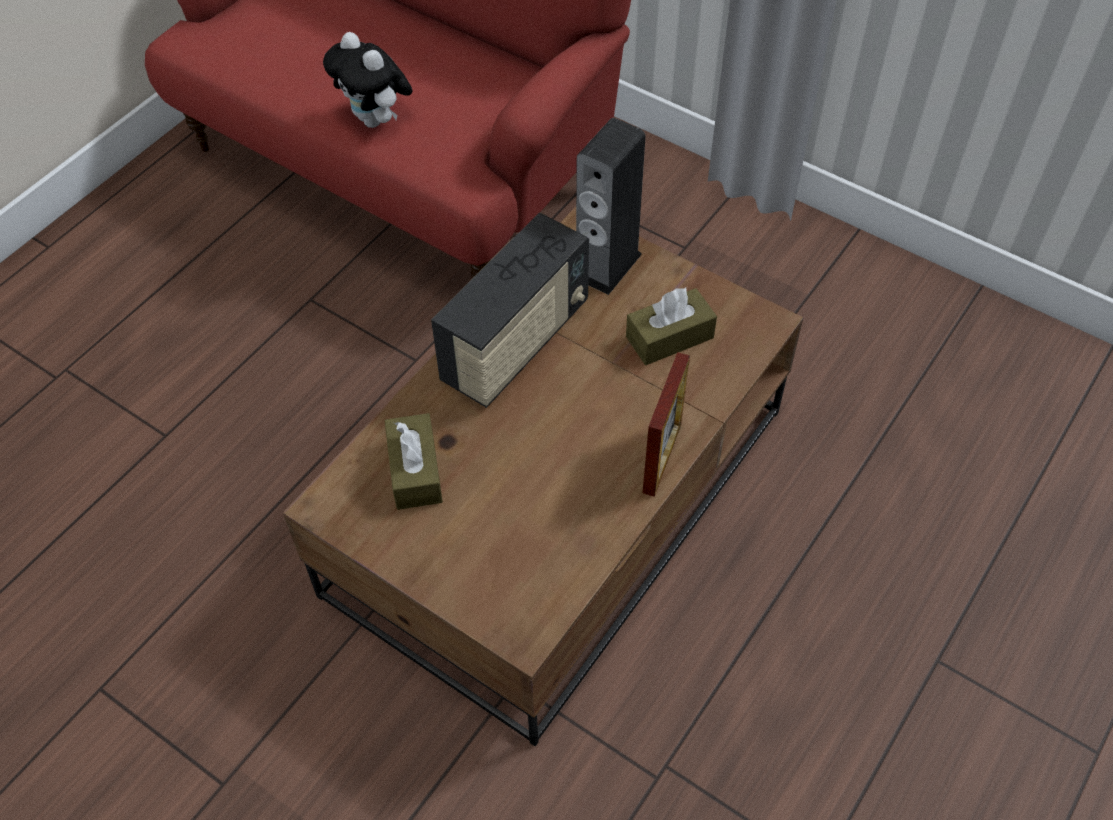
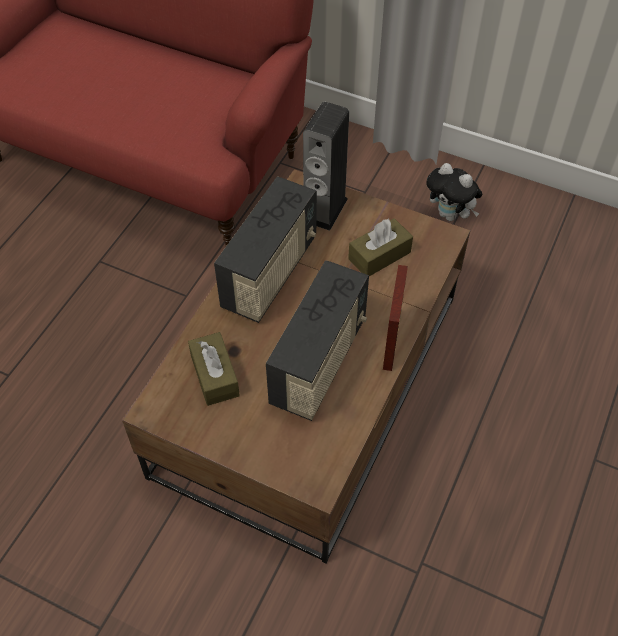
camera: 10 degrees left, 0 degrees up
(376, 120) = (136, 123): plush toy -> plush toy (450, 215)
(558, 473) = (319, 363): none -> radio

